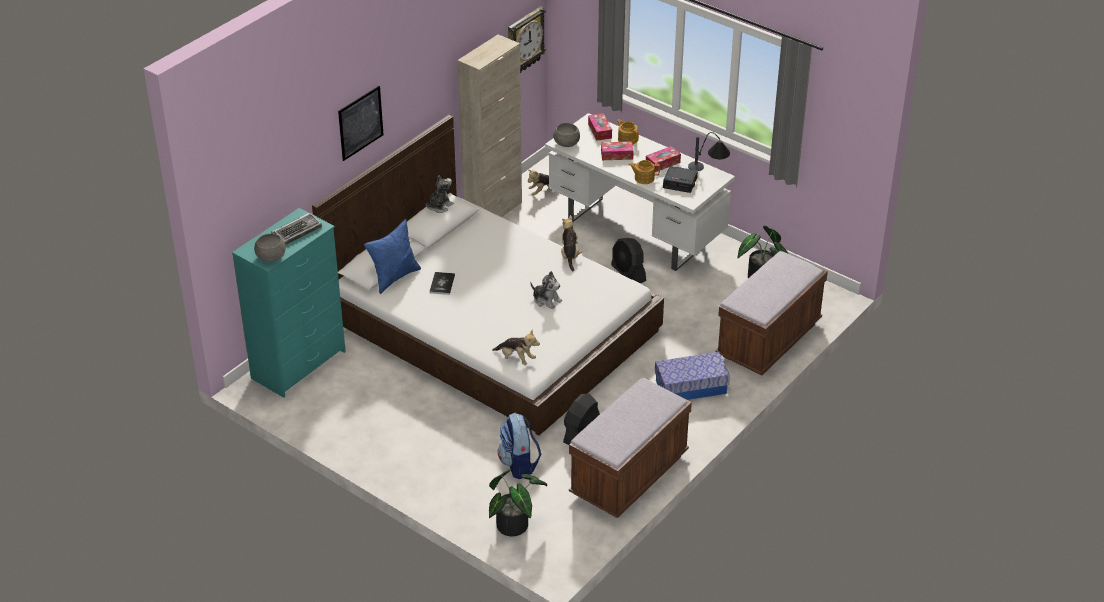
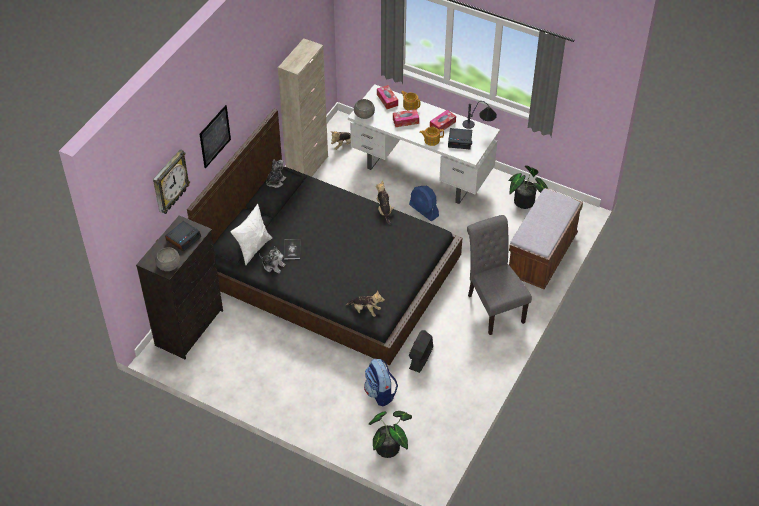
camera: 10 degrees left, 10 degrees up
(297, 231) = (183, 238): keyboard -> alarm clock
(300, 365) = (190, 327): turquoise dresser -> black dresser
(394, 277) = (253, 248): blue pillow -> white pillow
(492, 325) = (331, 271): white bed -> black bed
(524, 41) = (320, 35): wall clock -> wall clock (169, 182)
(546, 300) = (376, 254): plush toy -> plush toy (273, 265)
(628, 273) = (424, 210): black fan -> blue fan
(629, 475) = (465, 391): brown bench -> none
(691, 387) = (493, 306): storage box -> grey chair

